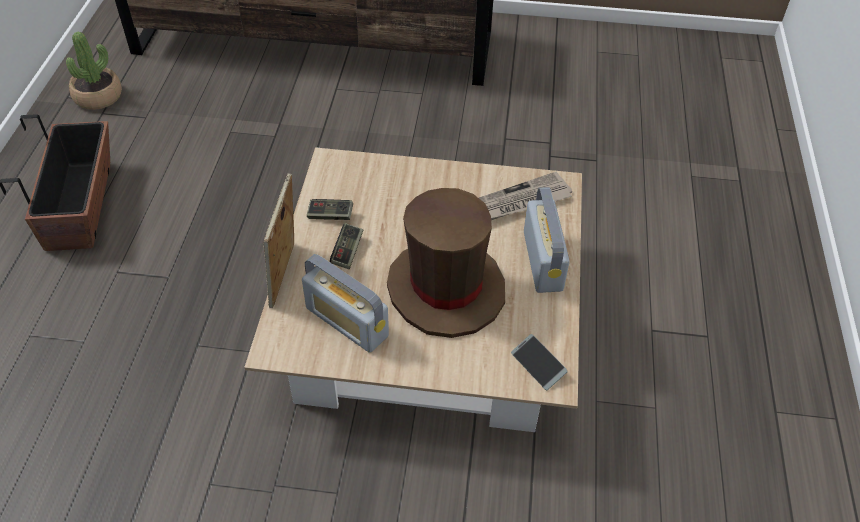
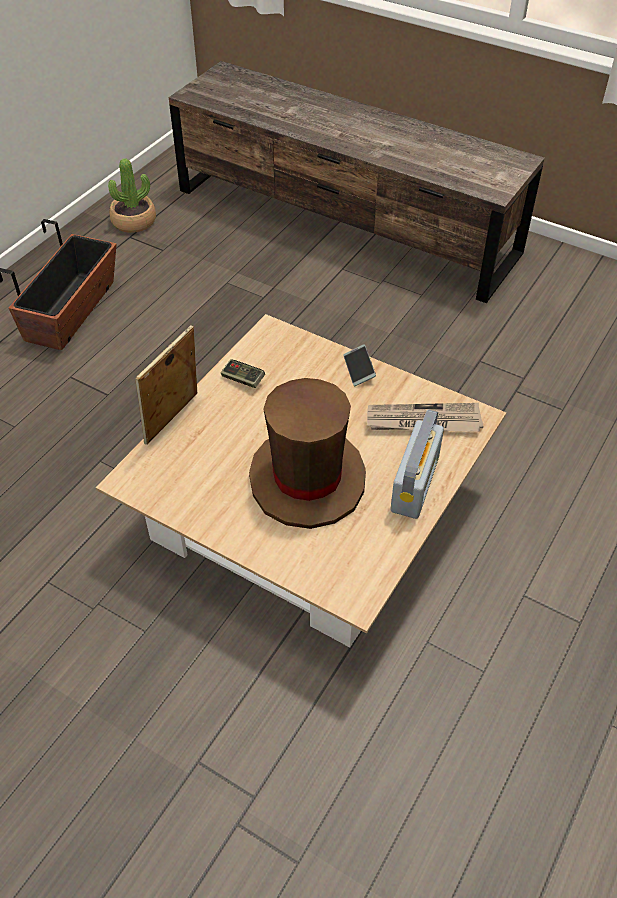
camera: 25 degrees right, 0 degrees up
(347, 251) = (239, 416): game controller -> none
(347, 322) = (202, 478): radio -> none
(538, 365) = (351, 579): phone -> phone (359, 369)

